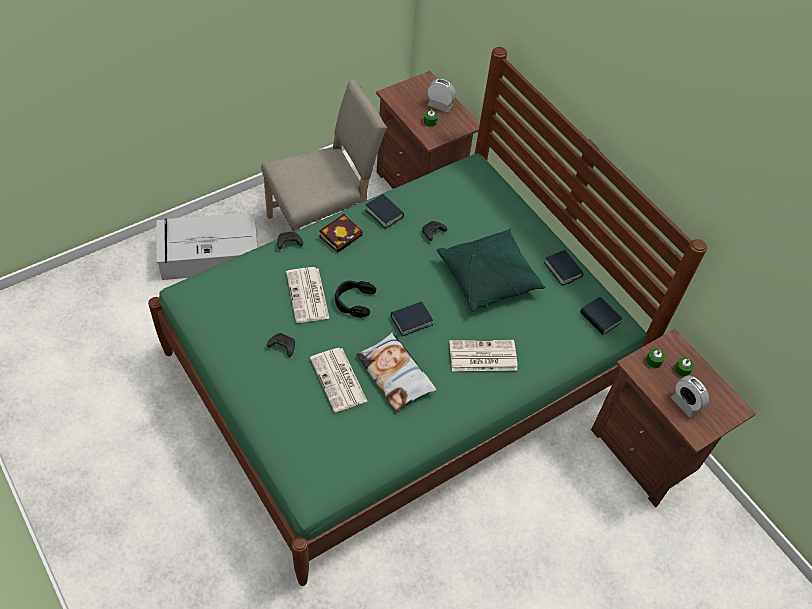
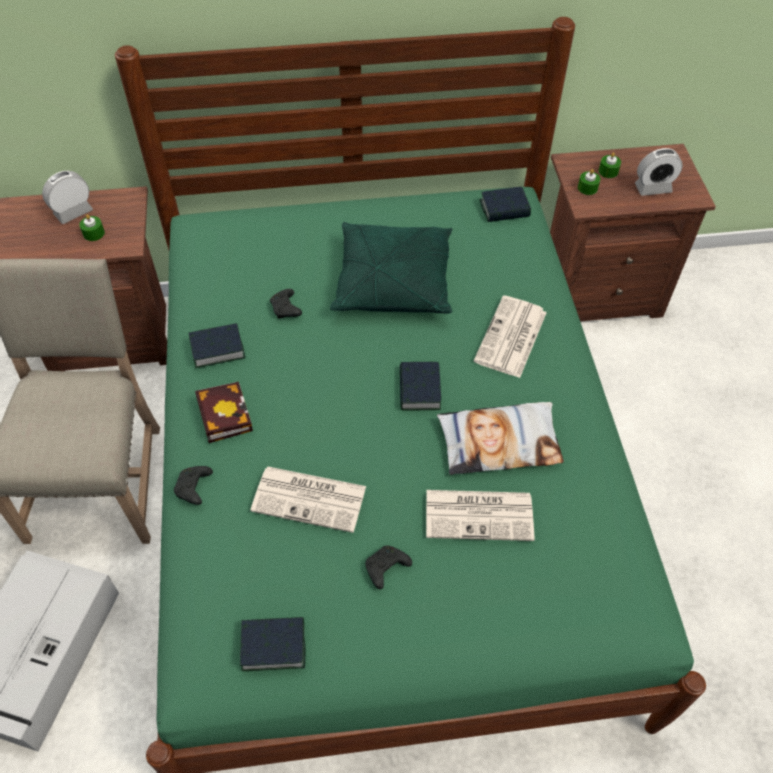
camera: 60 degrees left, 0 degrees up
(354, 301) = (352, 444): black headphones -> none
(563, 270) = (417, 210): book -> book (273, 645)

